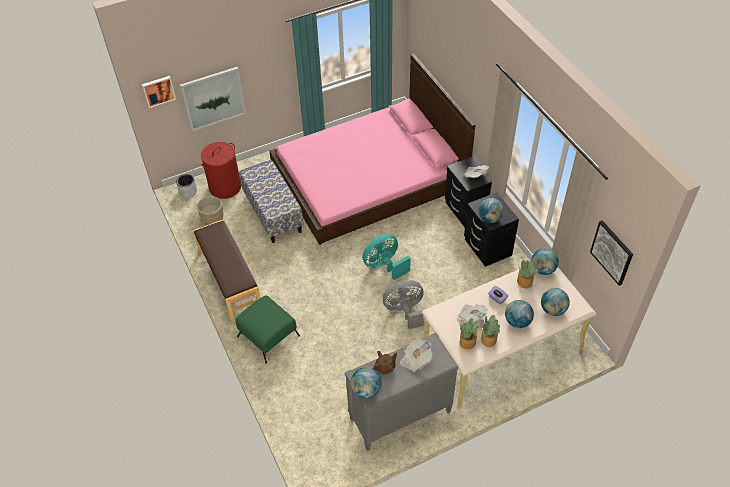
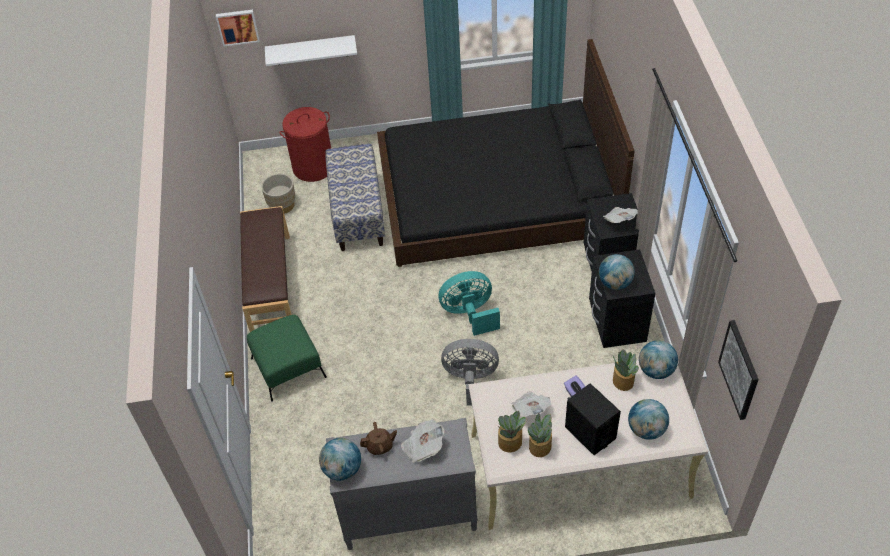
camera: 20 degrees right, 0 degrees up
(188, 191) = (267, 163): grey planter -> none
(213, 99) = (311, 50): picture -> white shelf
(369, 178) = (497, 194): pink bed -> black bed
(517, 321) = (590, 433): globe -> black speaker

